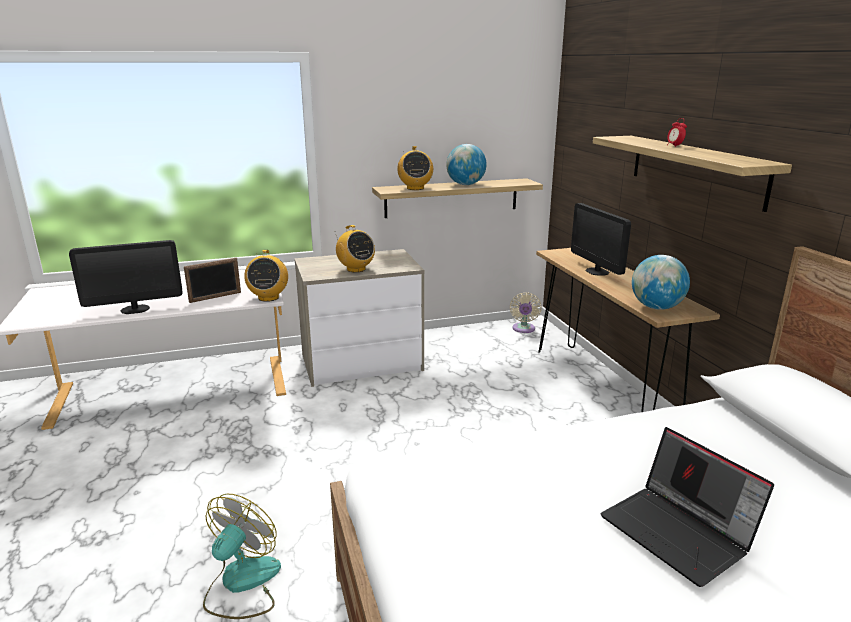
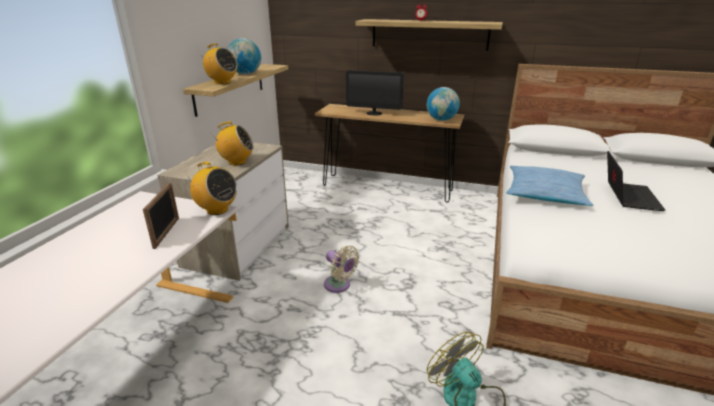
camera: 55 degrees left, 5 degrees up
(135, 309) = (111, 284): monitor -> none
(523, 329) = (290, 178): beige fan -> beige fan (339, 285)
(567, 451) = (544, 194): none -> pillow
(679, 532) = (628, 196): laptop -> laptop turned 75 degrees counterclockwise

